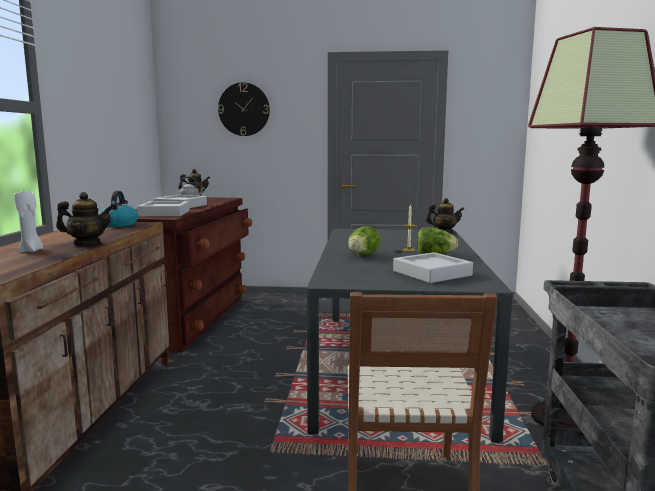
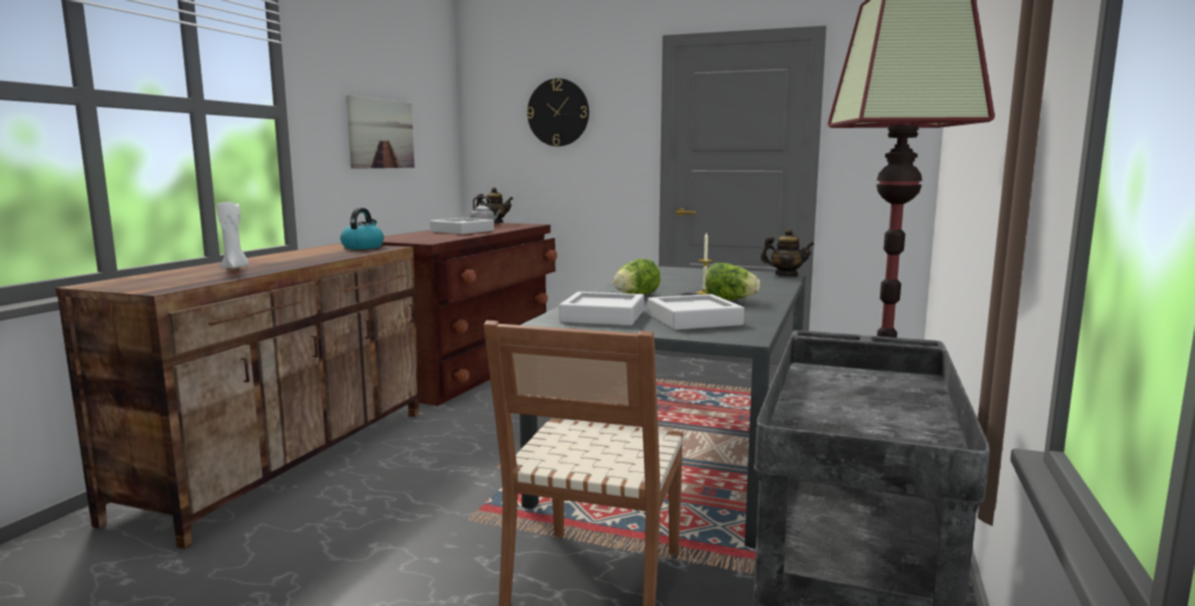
camera: 15 degrees right, 0 degrees up
(87, 244) = (298, 264): teapot -> none
(107, 125) = (381, 134): none -> picture
(164, 213) = (429, 238): grey tray -> grey tray (603, 316)

